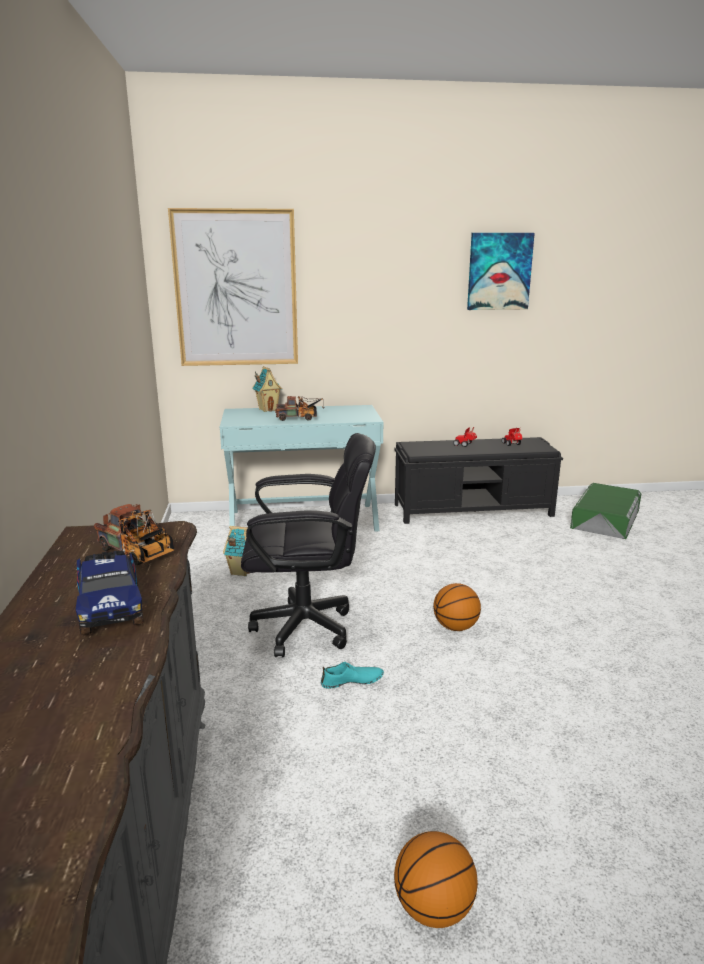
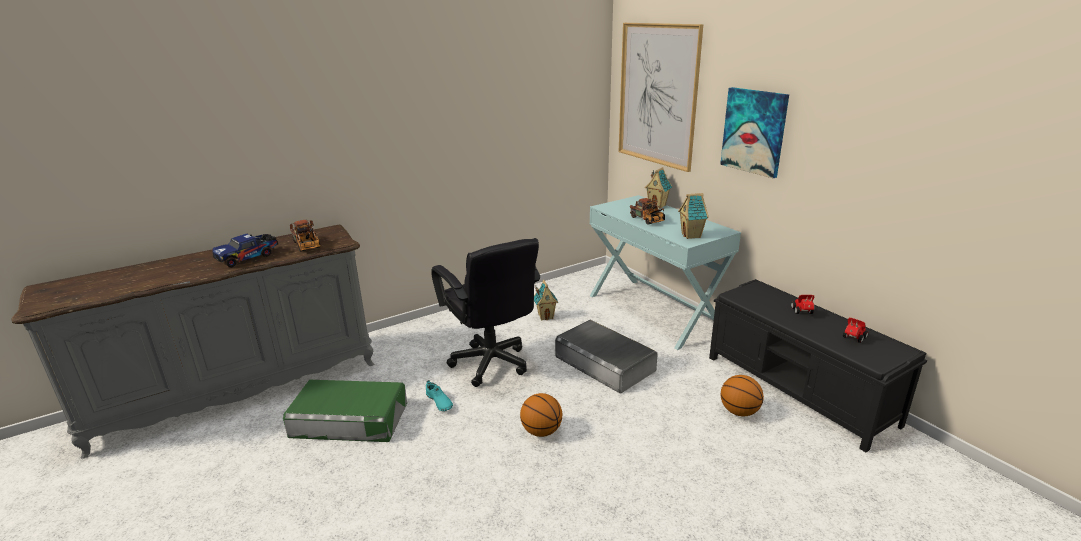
camera: 65 degrees right, 5 degrees up
(139, 554) = (307, 246): toy truck -> toy truck turned 45 degrees counterclockwise
(358, 415) = (692, 236): none -> toy house
(368, 566) = (604, 363): none -> grey storage box
(433, 907) = (251, 486): basketball -> basketball (739, 411)
(499, 271) = (905, 113): picture -> picture (754, 131)
(605, 519) = (923, 501): green storage box -> green storage box (349, 419)

